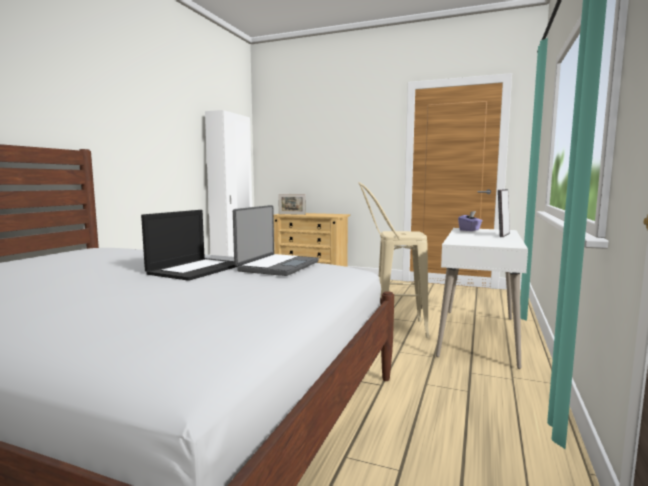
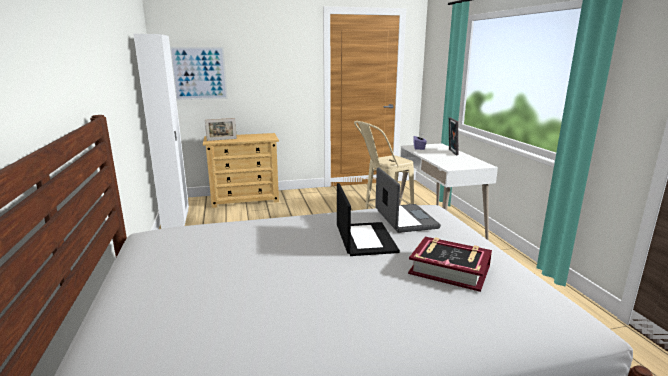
camera: 35 degrees left, 10 degrees up
(186, 297) = (449, 269): none -> book
(288, 154) = (199, 73): none -> picture

